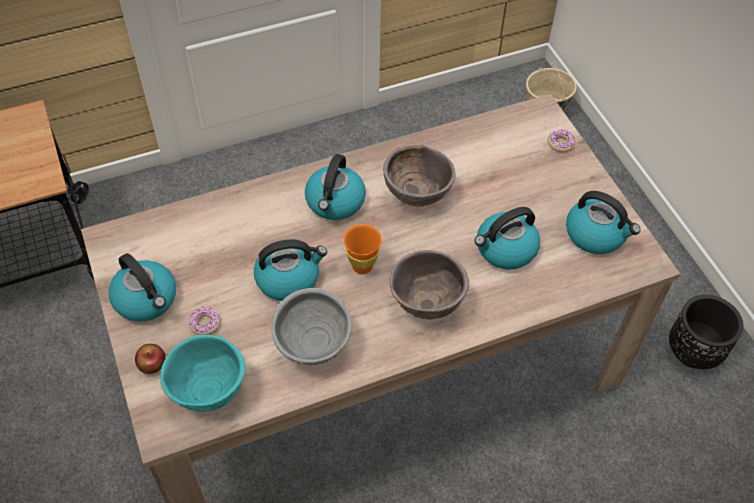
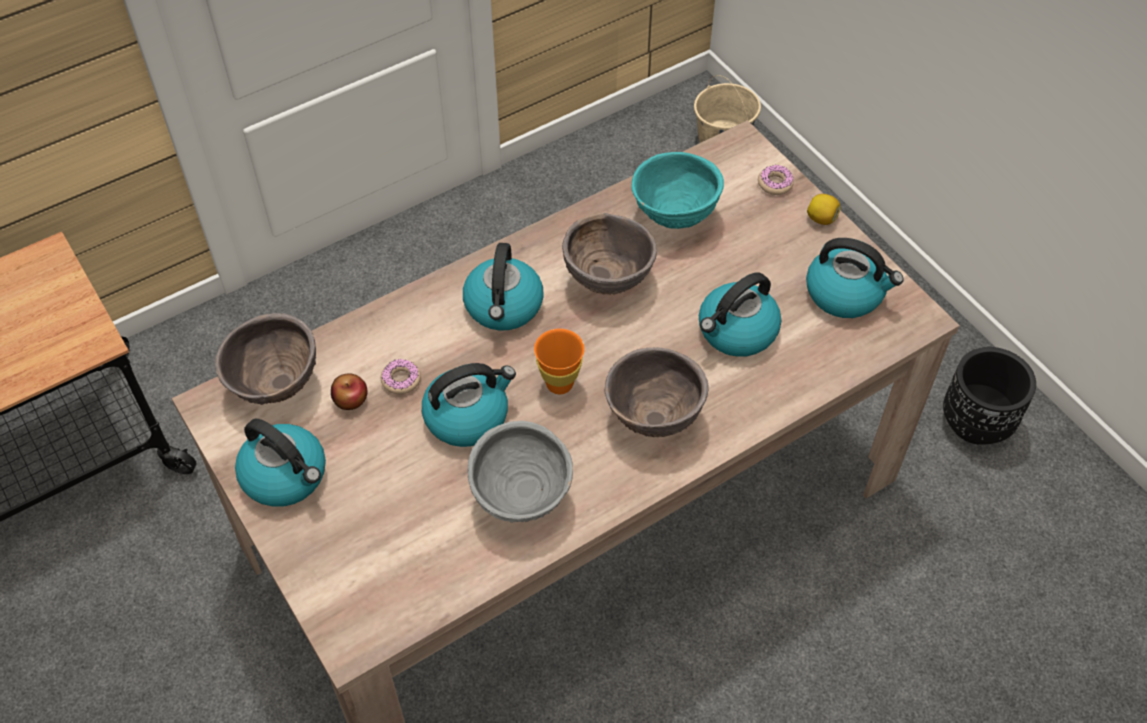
camera: 10 degrees left, 0 degrees up
(152, 364) = (316, 558): apple -> apple (351, 399)
(156, 233) = (276, 386): none -> brown bowl
(205, 323) = (372, 493): donut -> donut (401, 380)
(209, 391) = (400, 580): turquoise bowl -> turquoise bowl (674, 217)
(590, 175) = (821, 219): none -> lemon

